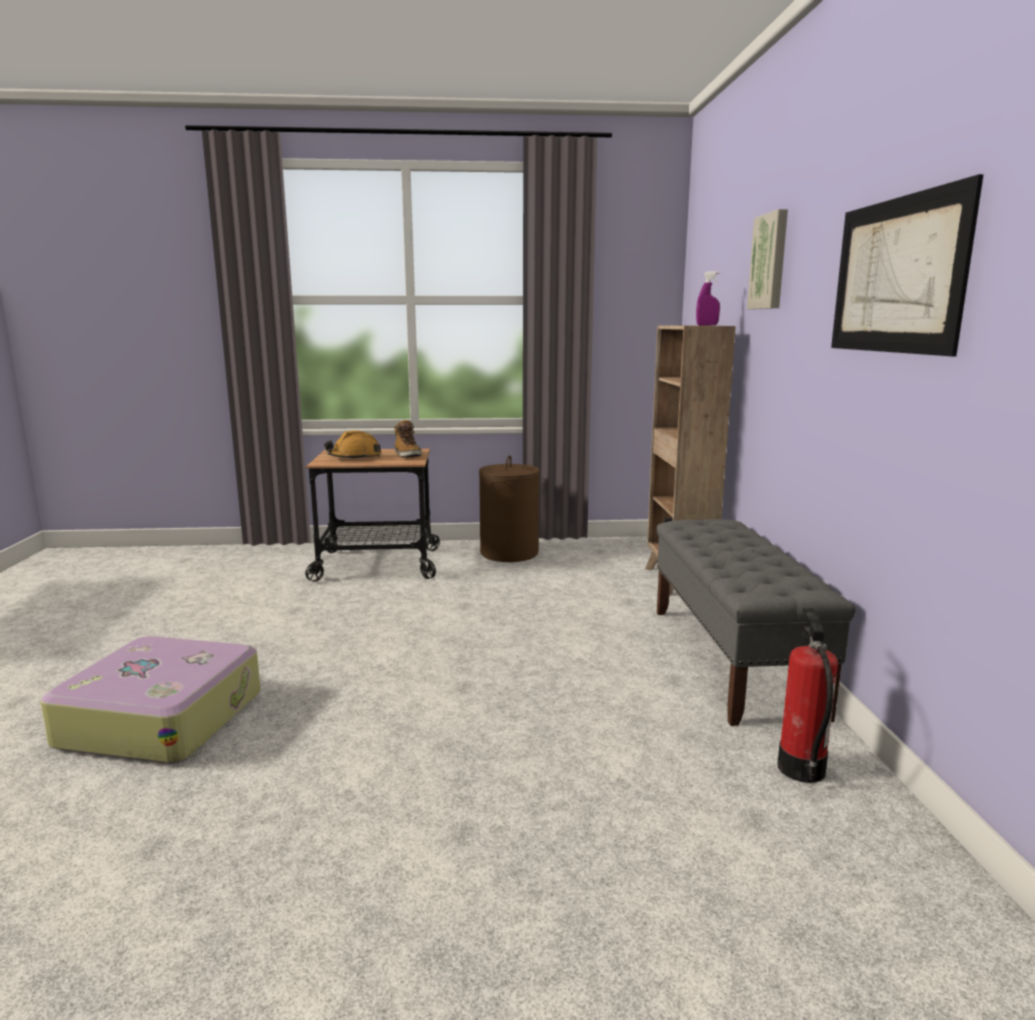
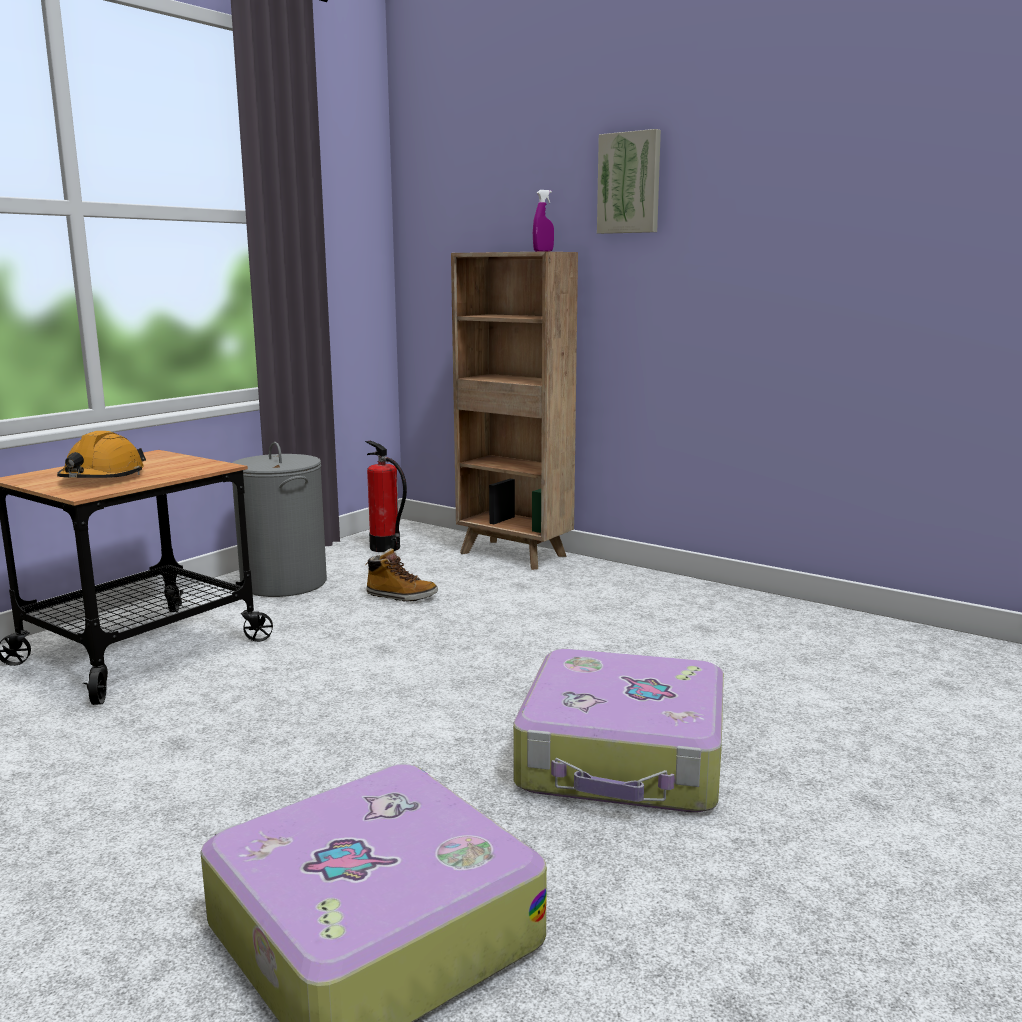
camera: 50 degrees left, 0 degrees up
(407, 455) = (171, 461): boot -> boot (401, 596)
(416, 719) = (624, 758): none -> suitcase
(509, 553) = (283, 583): brown laundry basket -> grey laundry basket
(732, 659) = (697, 597): grey bench -> none
(800, 769) = (892, 645): fire extinguisher -> fire extinguisher (385, 548)
(896, 276) = (872, 202): picture -> none

